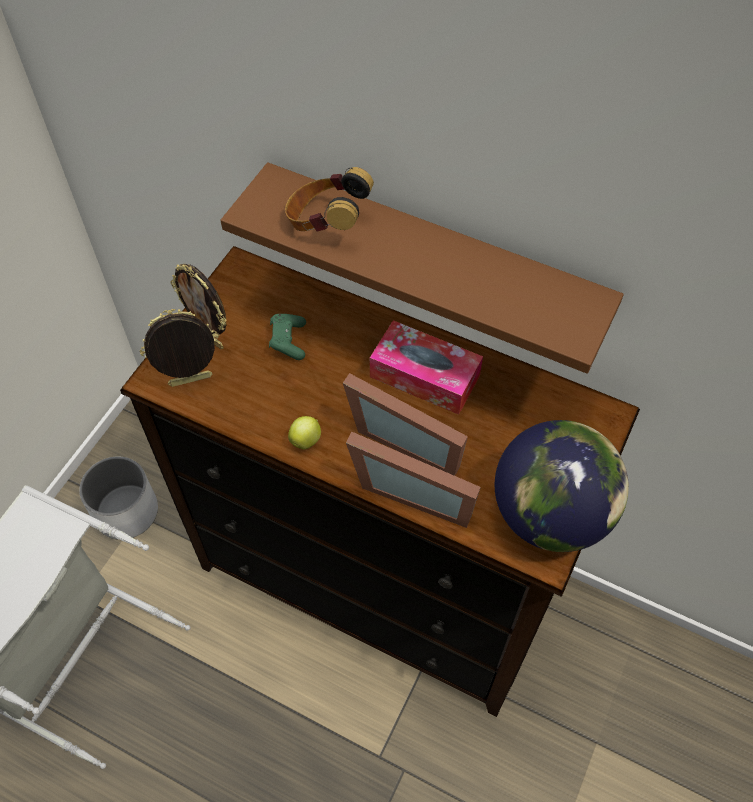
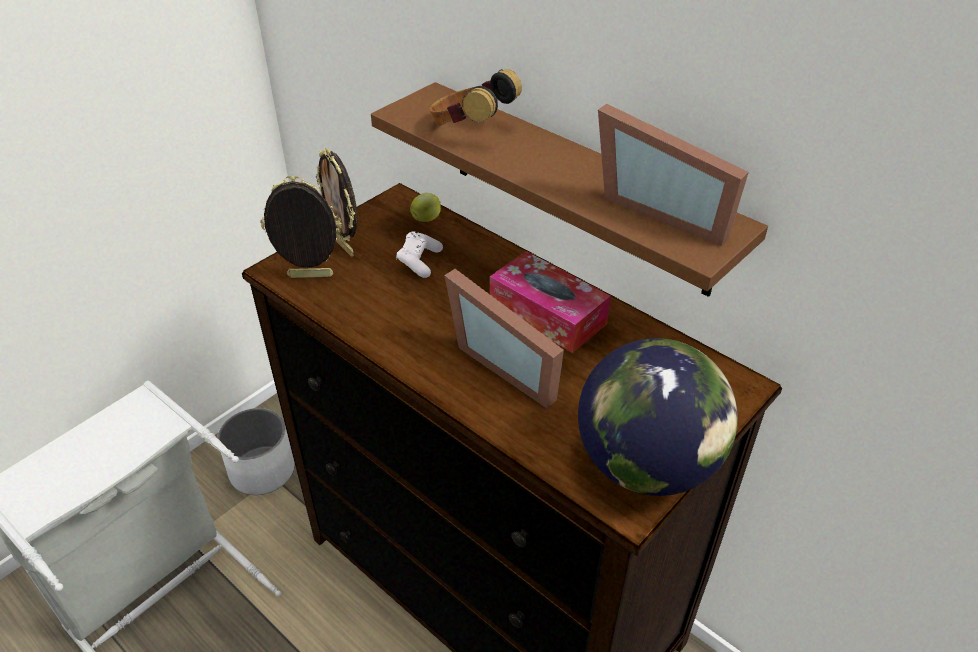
camera: 15 degrees right, 15 degrees down
(288, 341) = (419, 262): green game controller -> white game controller
(306, 439) = (402, 344): apple -> apple (427, 219)
(414, 490) = (499, 411): picture frame -> picture frame (665, 209)

